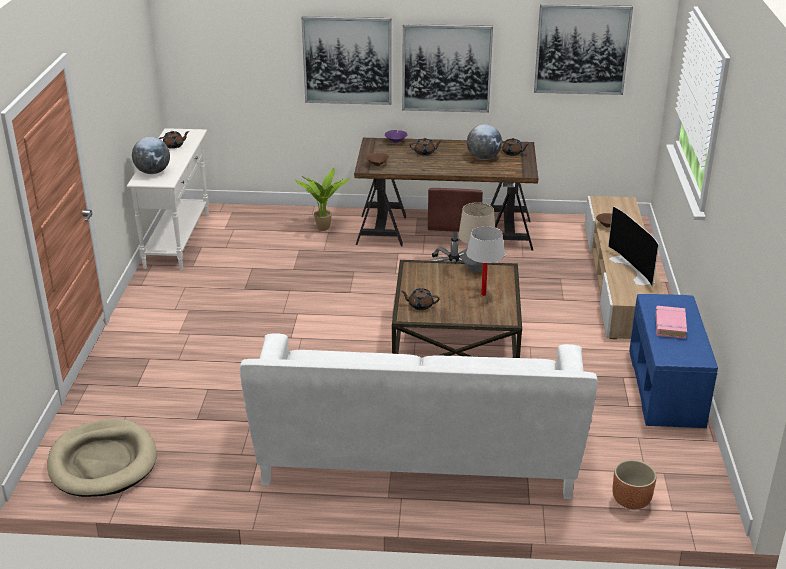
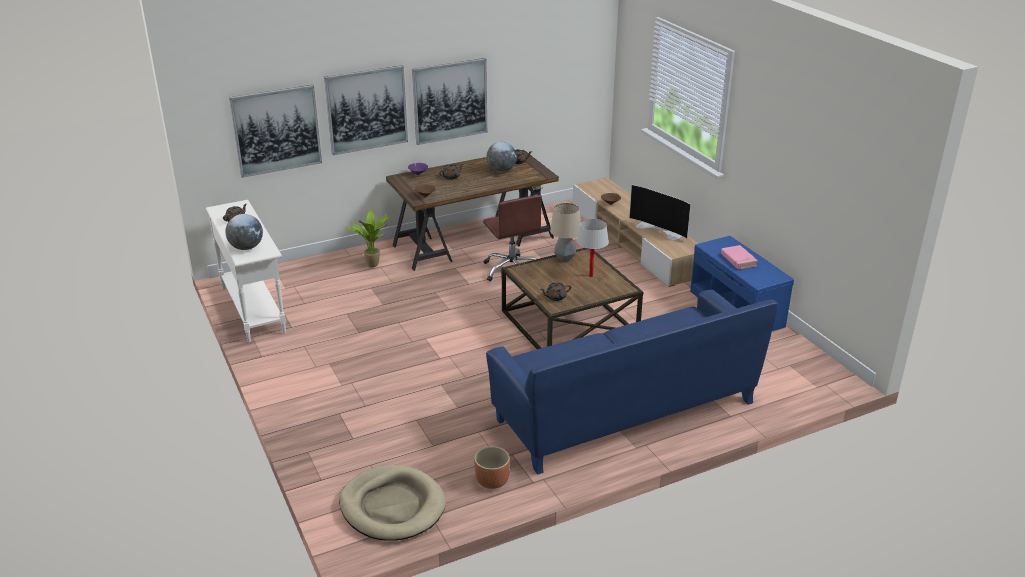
camera: 30 degrees left, 0 degrees up
(418, 455) = (626, 411): white sofa -> blue sofa
(582, 49) = (552, 66): picture -> picture (276, 130)
(630, 501) = (788, 390): brown planter -> brown planter (492, 481)

